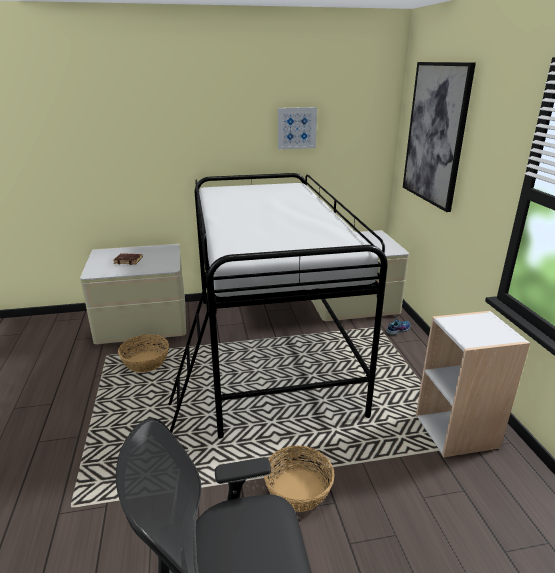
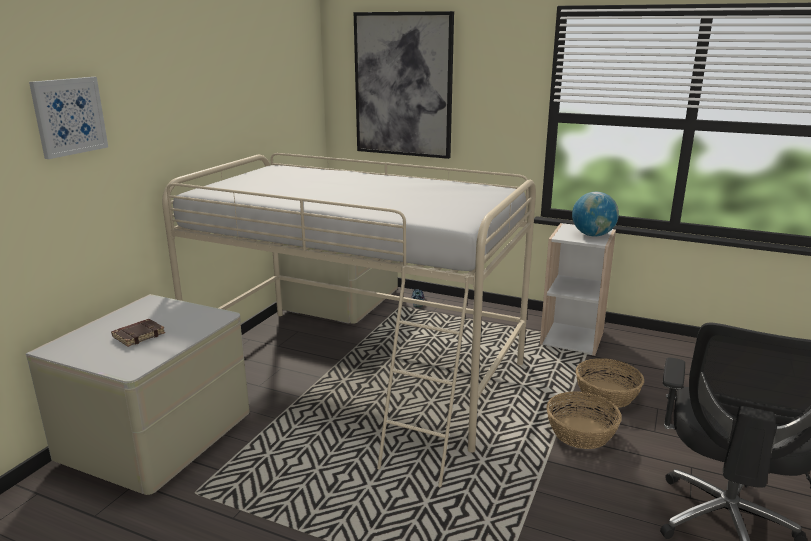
camera: 55 degrees left, 5 degrees down
(145, 362) = (261, 463): basket -> basket (606, 395)
(268, 351) = (359, 373): black bed -> beige bed
(296, 128) = (249, 95): picture -> picture (69, 116)
(483, 335) = (593, 235): none -> globe

